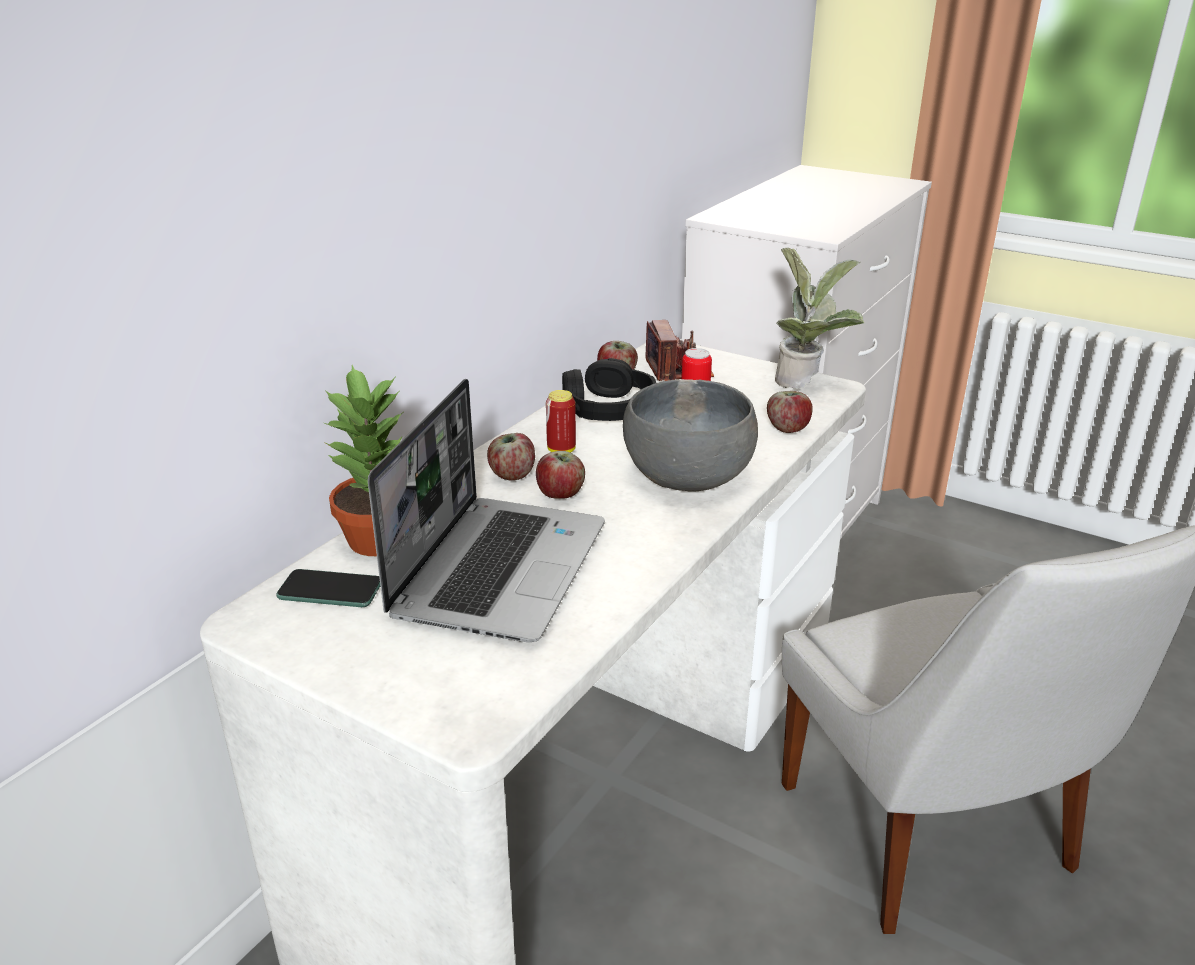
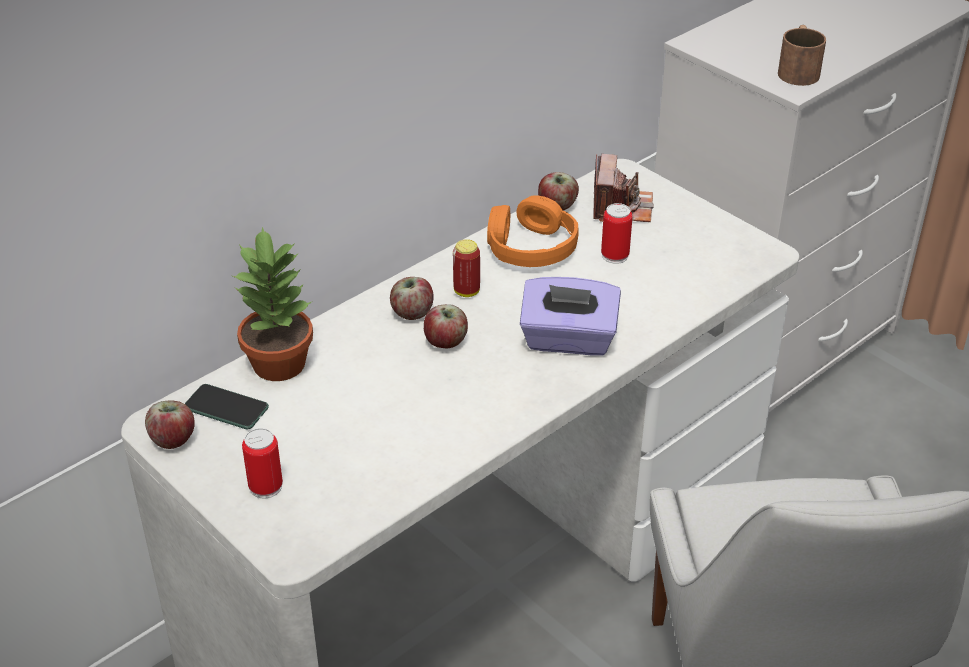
camera: 15 degrees right, 10 degrees up
(409, 662) = (265, 486): none -> can
(499, 568) = (365, 411): laptop -> none
(608, 409) = (530, 247): black headphones -> orange headphones
(688, 475) = (568, 340): grey bowl -> purple tissue box
(788, 428) = (690, 299): apple -> apple (173, 439)
(806, 382) = (741, 243): potted plant -> none
(818, 224) = (798, 69): none -> brown mug

